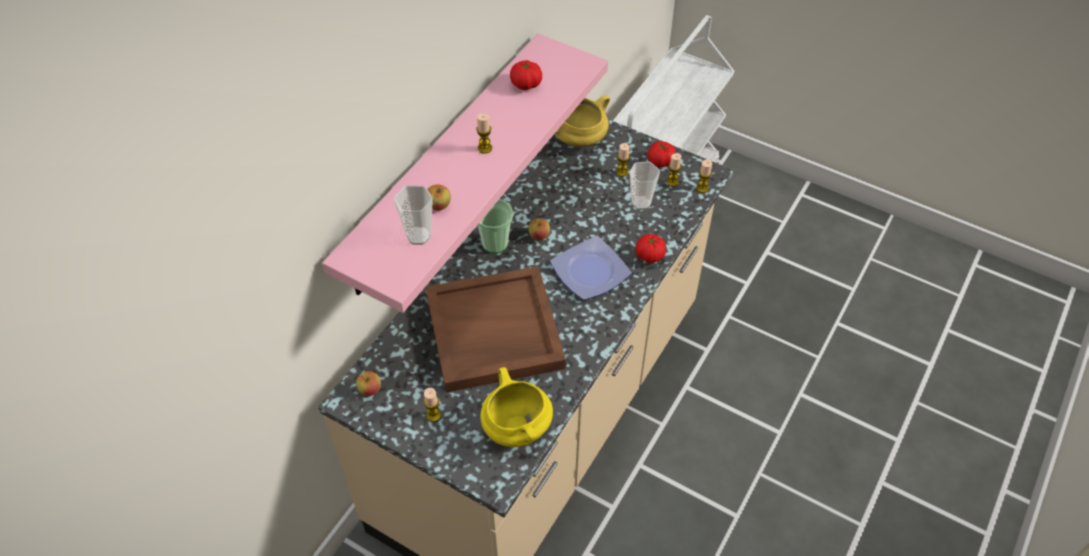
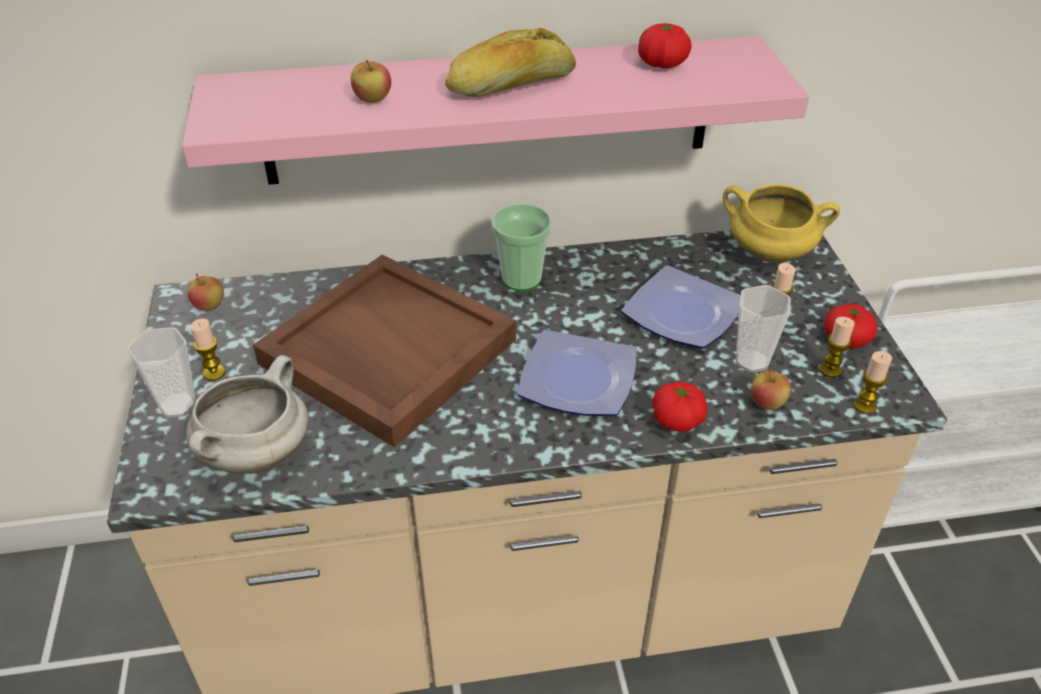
camera: 50 degrees right, 10 degrees down
(418, 236) = (306, 109): cup -> cup (177, 405)
(485, 148) = (511, 86): candle -> bread
(515, 426) = (256, 453): yellow cooking pot -> white cooking pot
(539, 236) = (577, 306): apple -> apple (766, 403)
(587, 201) = (685, 313): none -> plate

